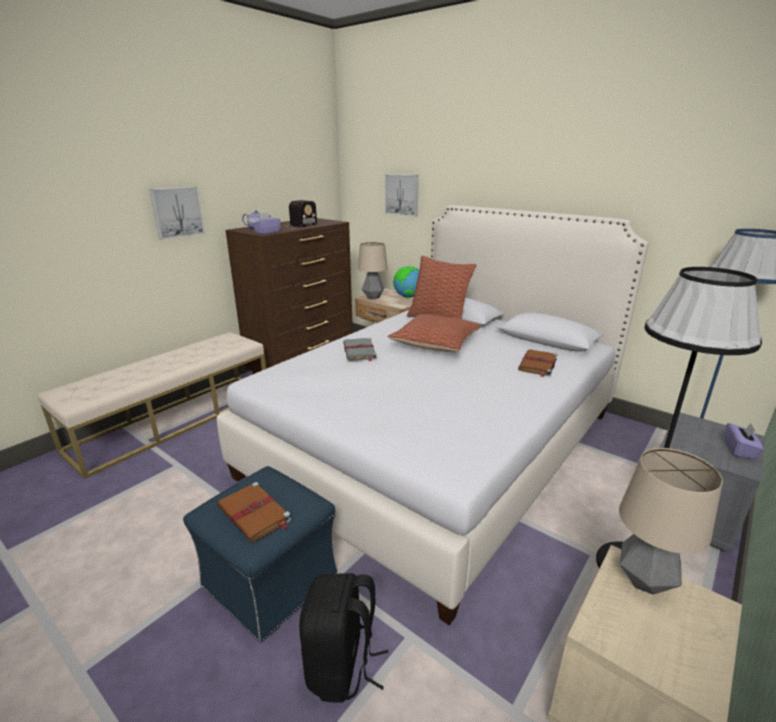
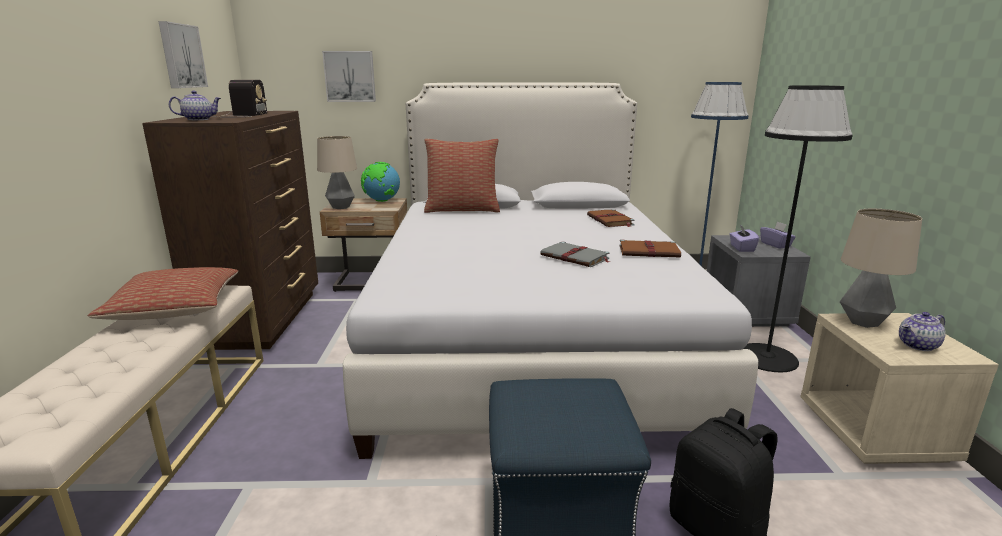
camera: 40 degrees left, 5 degrees down
(176, 212) = (74, 90): picture -> picture (181, 56)
(255, 514) = (576, 415): brown book -> brown book (650, 252)
(267, 232) = (230, 120): purple tissue box -> purple tissue box (741, 248)
(359, 351) = (445, 246): grey book -> grey book (575, 257)
(435, 343) = (500, 225): pillow -> pillow (175, 308)
(655, 641) = (918, 345): none -> teapot

